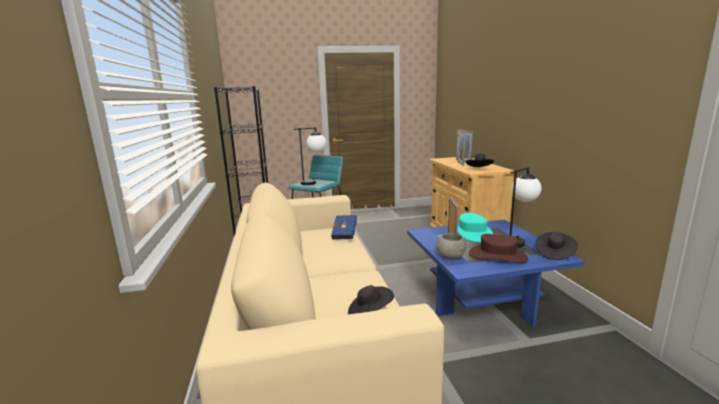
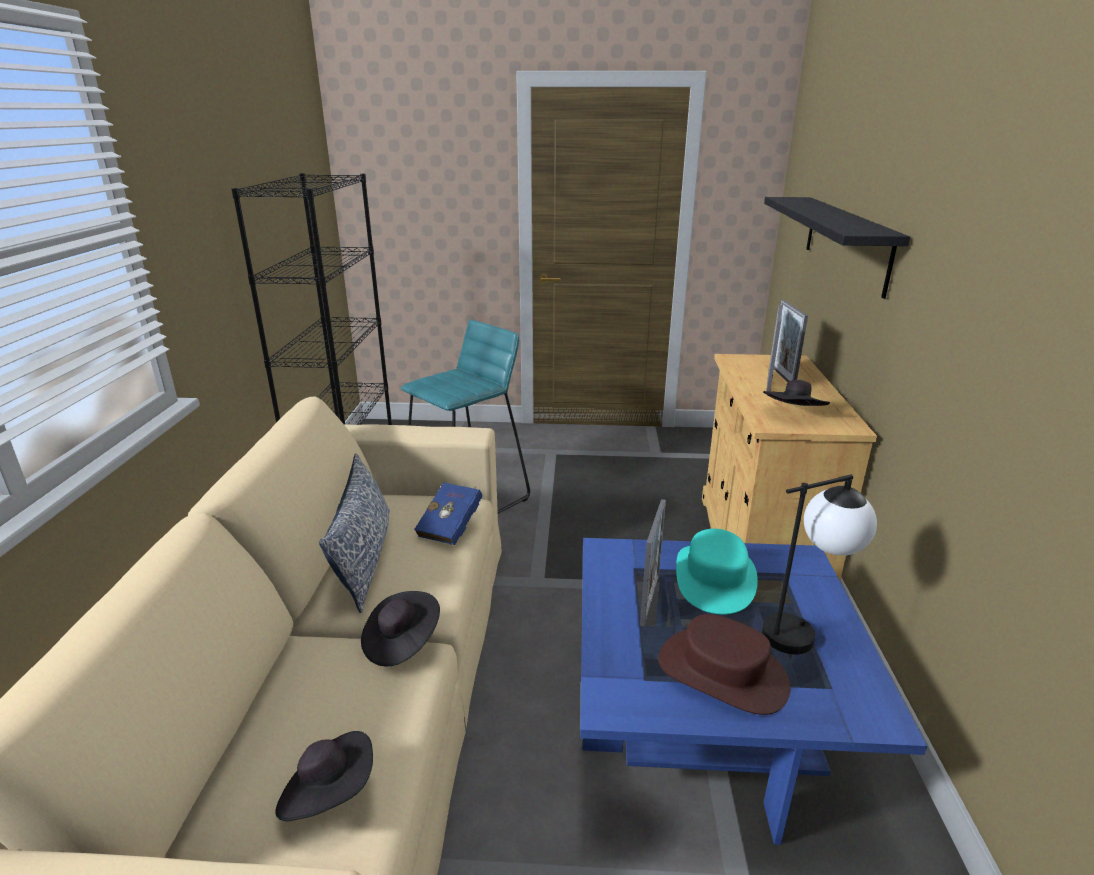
camera: 15 degrees right, 10 degrees up
(312, 248) = (364, 556): none -> pillow
(314, 182) = (454, 383): table lamp -> none
(450, 256) = (615, 648): grey bowl -> none
(479, 103) = (846, 242): none -> black shelf
(554, 253) = (866, 697): black hat -> black hat (401, 642)

